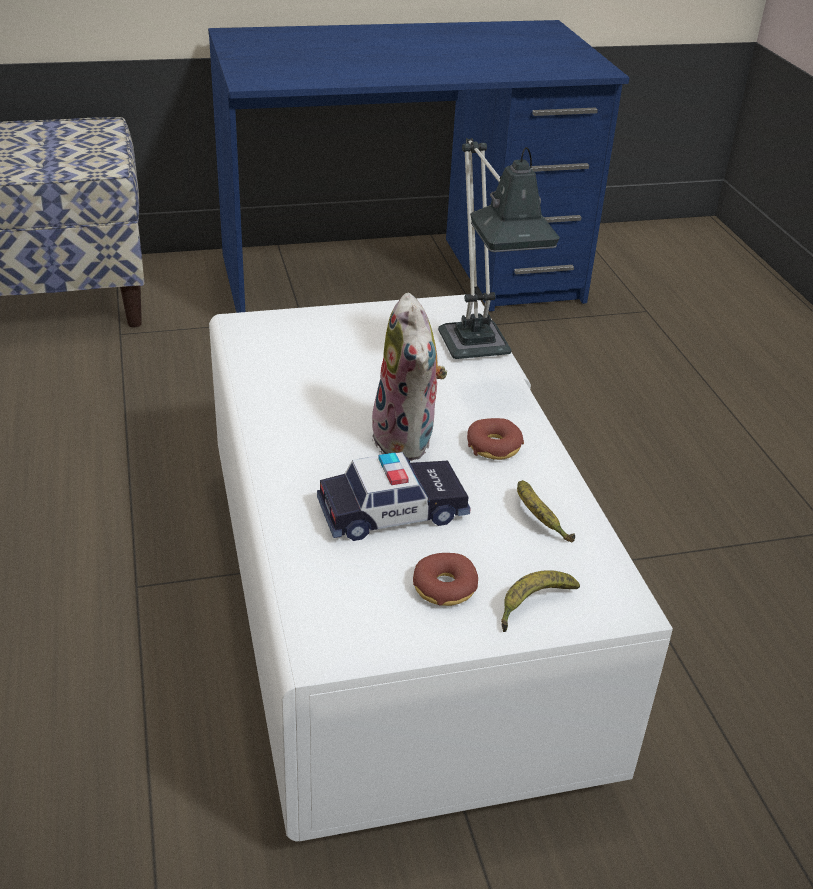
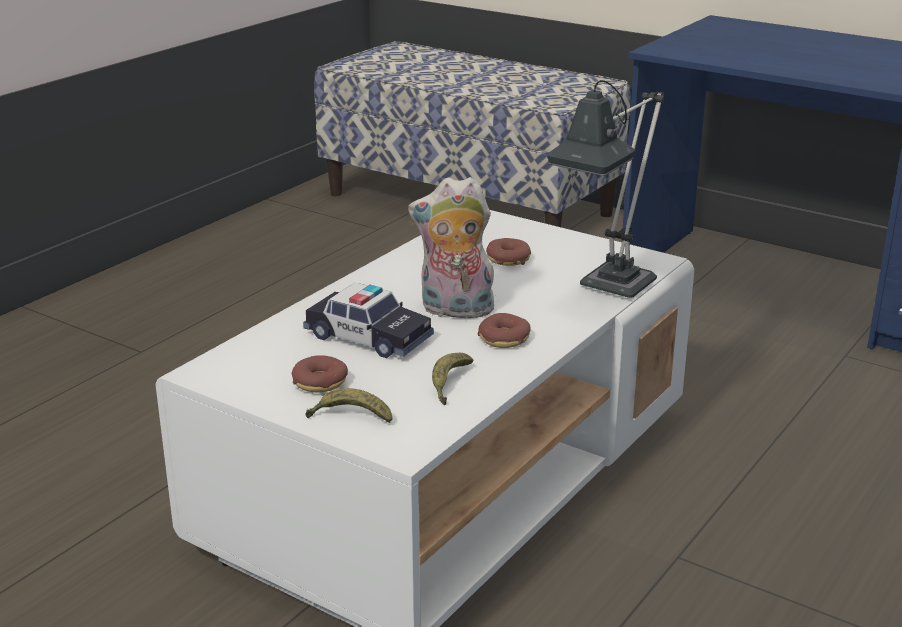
camera: 50 degrees right, 10 degrees down
(351, 361) = (508, 259): none -> donut
(408, 440) = (454, 311): plush toy -> plush toy turned 60 degrees clockwise

